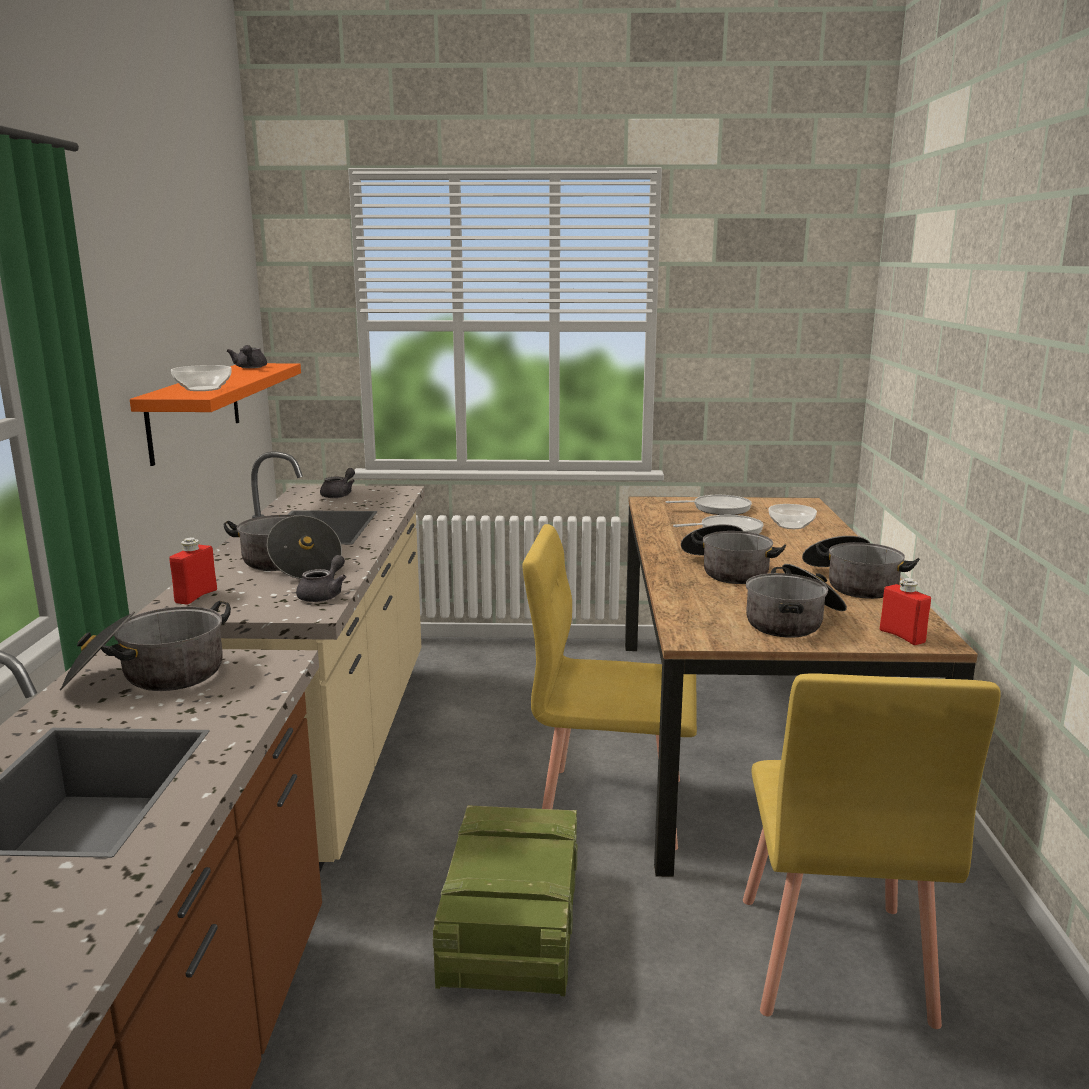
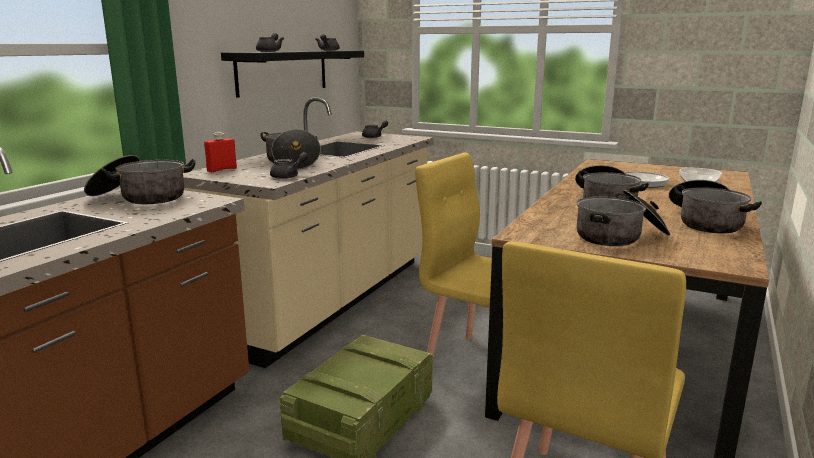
camera: 25 degrees right, 0 degrees up
(195, 410) = (283, 71): orange shelf -> black shelf
(202, 389) = (270, 51): bowl -> grey teapot
(718, 509) = (648, 170): frying pan -> none
(902, 636) = (707, 258): red bottle -> none

